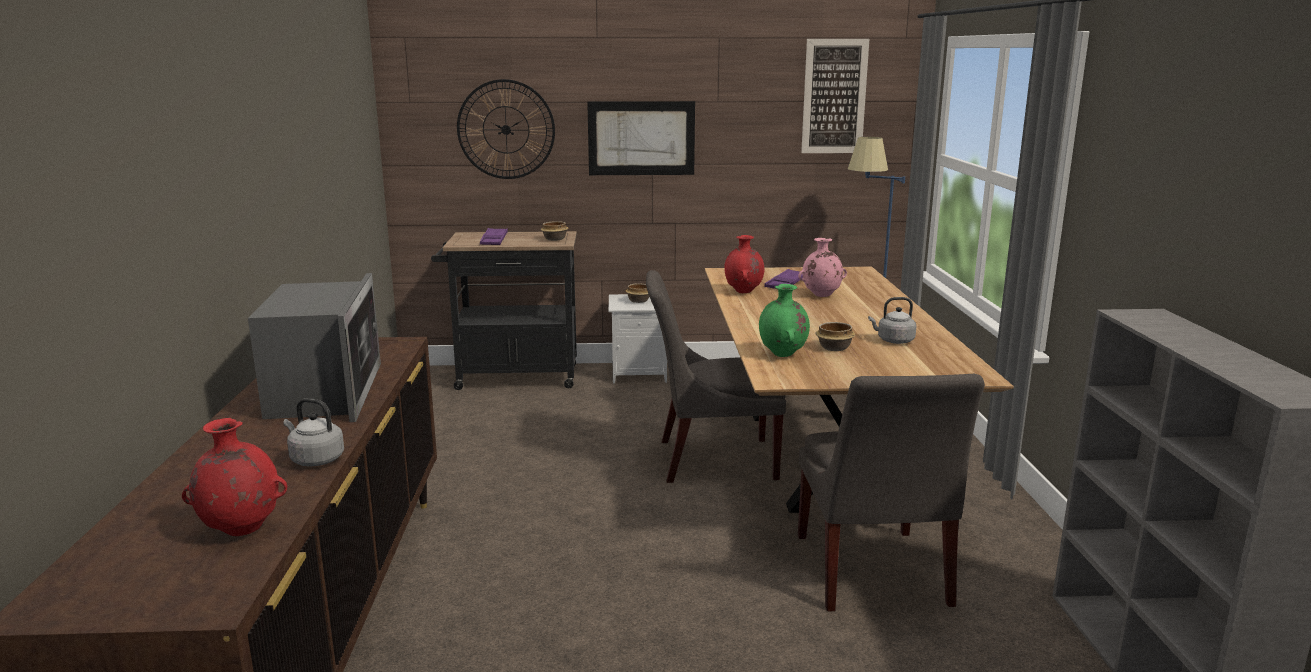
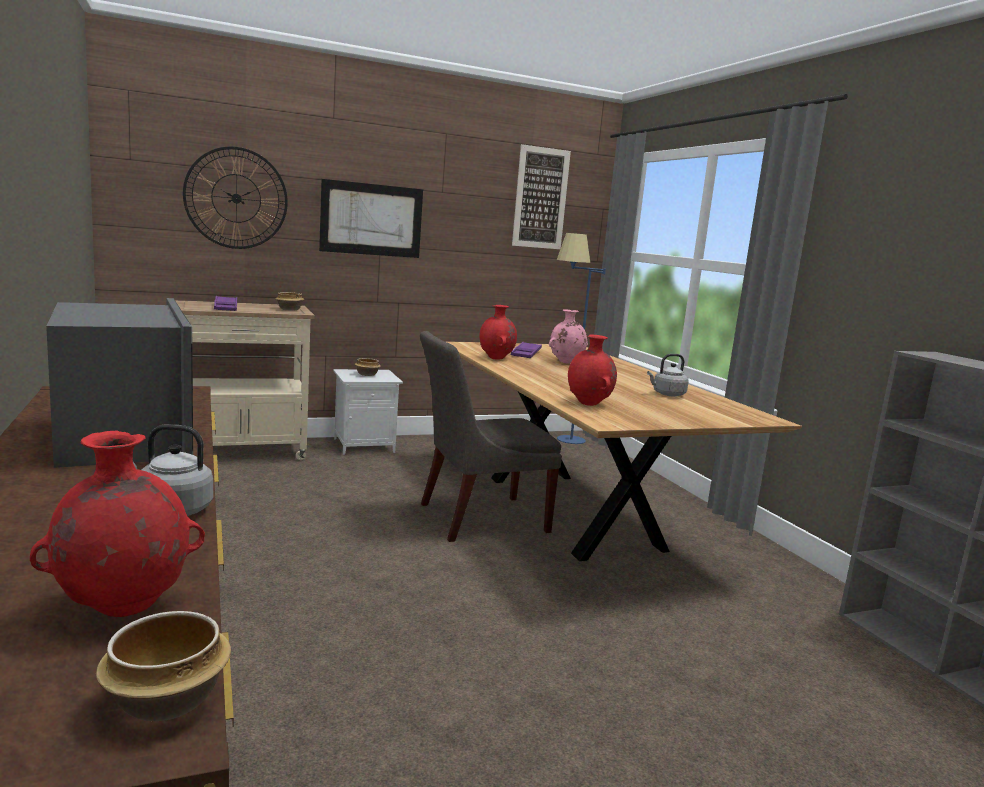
camera: 20 degrees left, 5 degrees down
(513, 377) = (236, 451): black cart -> beige cart
(783, 354) = (589, 404): green vase -> red vase
(835, 348) = (627, 399): bowl -> bowl (167, 701)
(871, 573) = (687, 610): grey chair -> none

